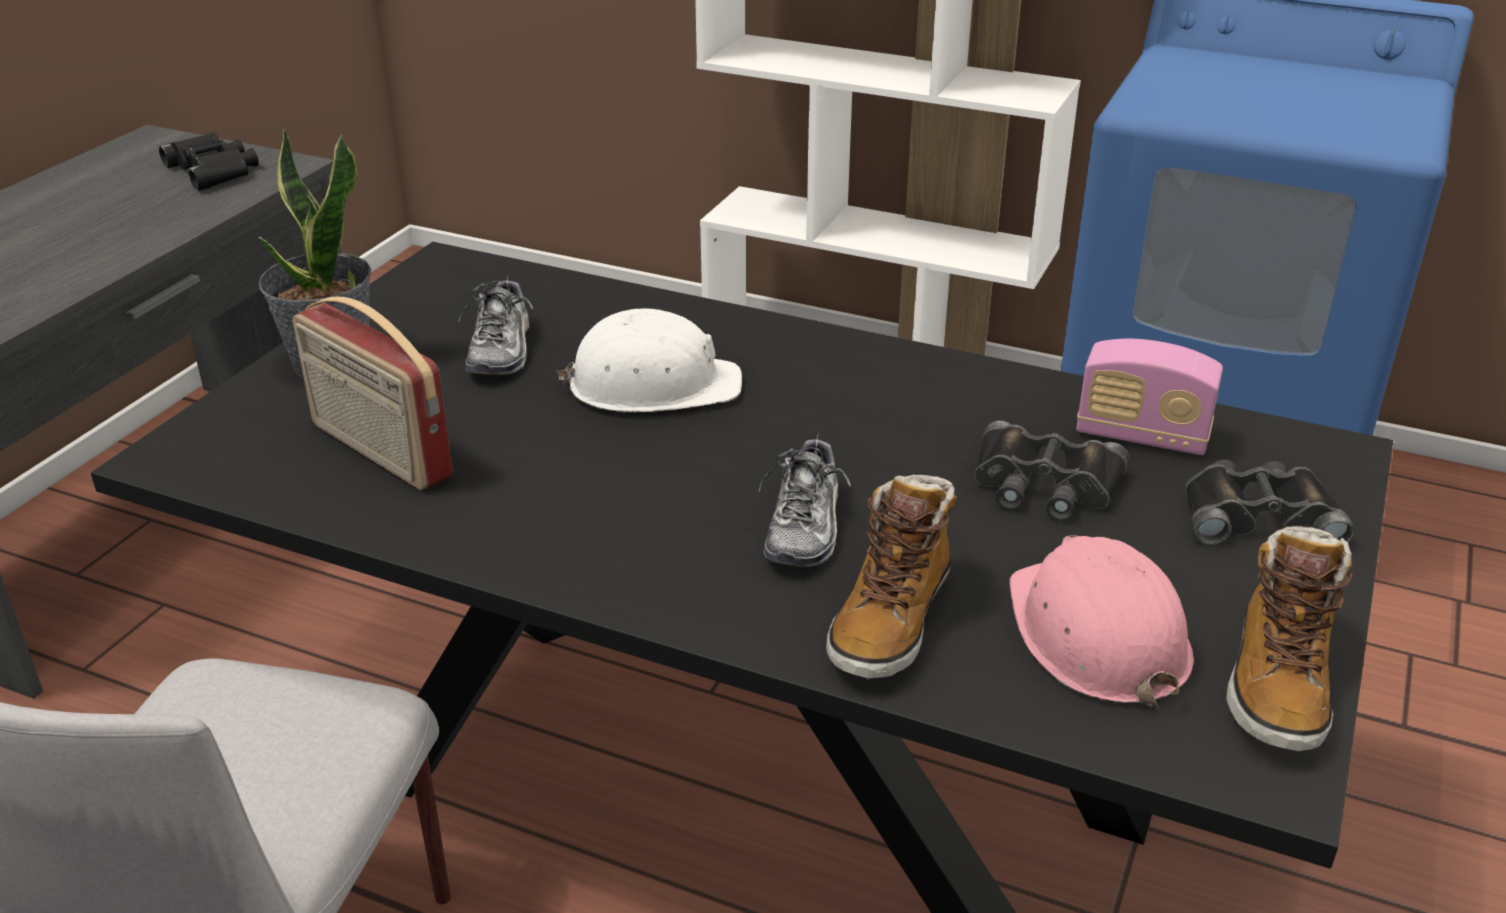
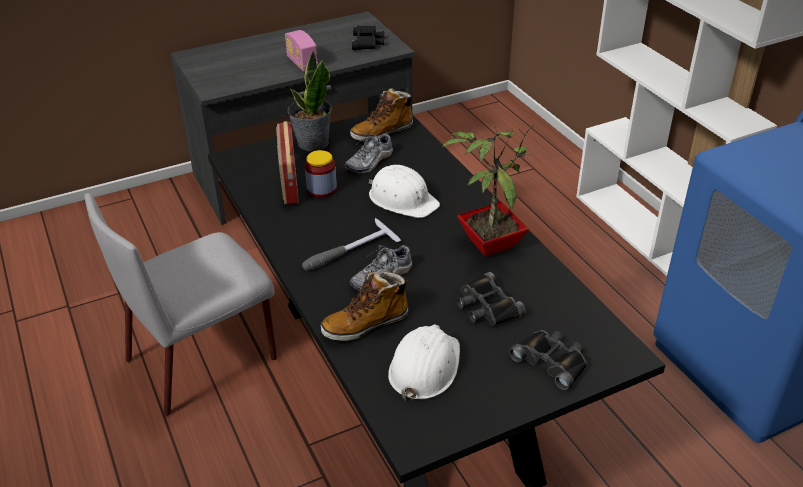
camera: 40 degrees right, 5 degrees up
(464, 432) = (321, 189): none -> jar
(671, 515) = (346, 251): none -> hammer
(902, 389) = (489, 243): none -> potted plant
(1096, 635) = (424, 367): pink hard hat -> white hard hat
(1141, 436) = (555, 307): radio -> radio (302, 63)
(1277, 682) = (461, 418): boot -> boot (382, 132)

